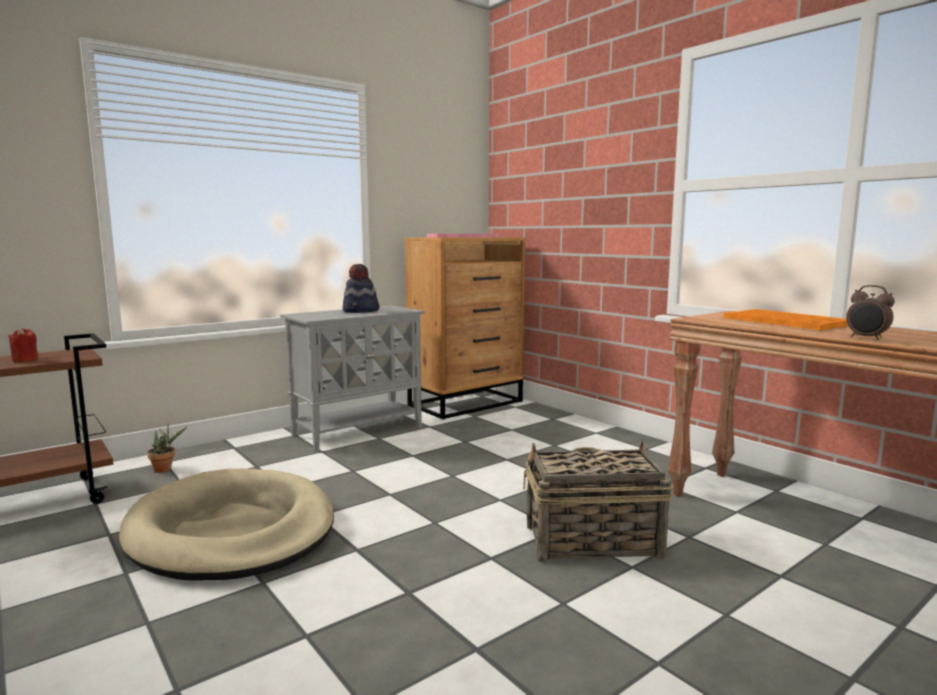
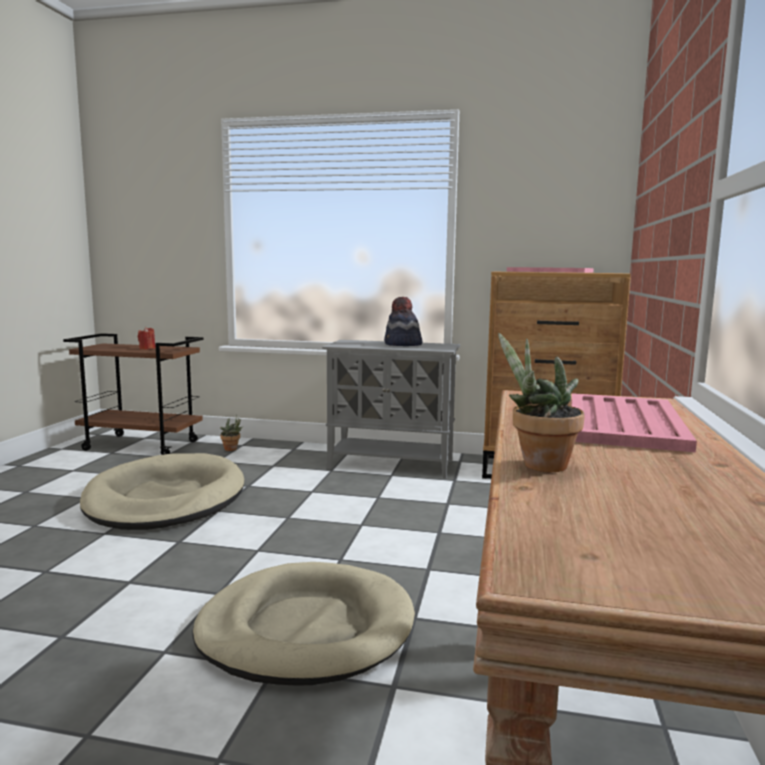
camera: 50 degrees right, 0 degrees up
(591, 541) = (306, 629): basket -> beige dog bed
(784, 321) = (624, 422): orange tray -> pink tray
(866, 338) = (538, 464): alarm clock -> potted plant

